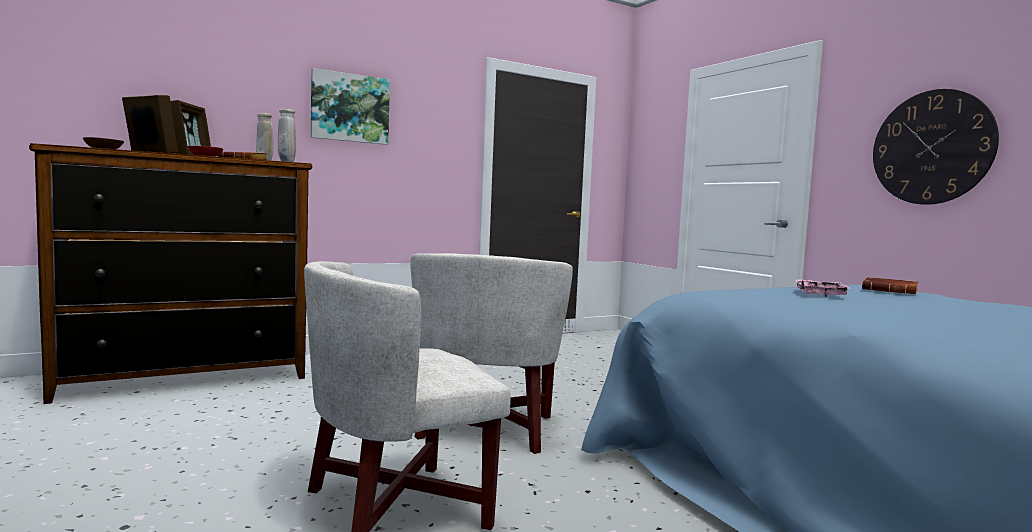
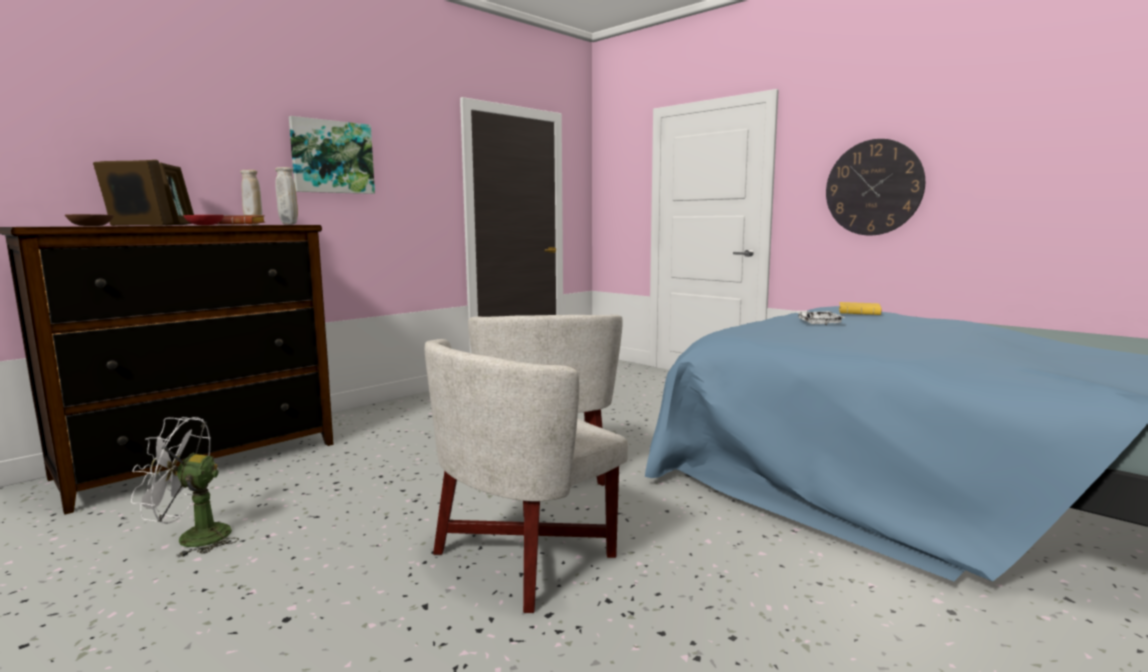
camera: 15 degrees left, 5 degrees up
(117, 439) = (192, 538): none -> white fan
(819, 295) = (817, 323): pink tray -> white tray
(891, 291) = (860, 313): brown book -> yellow book

